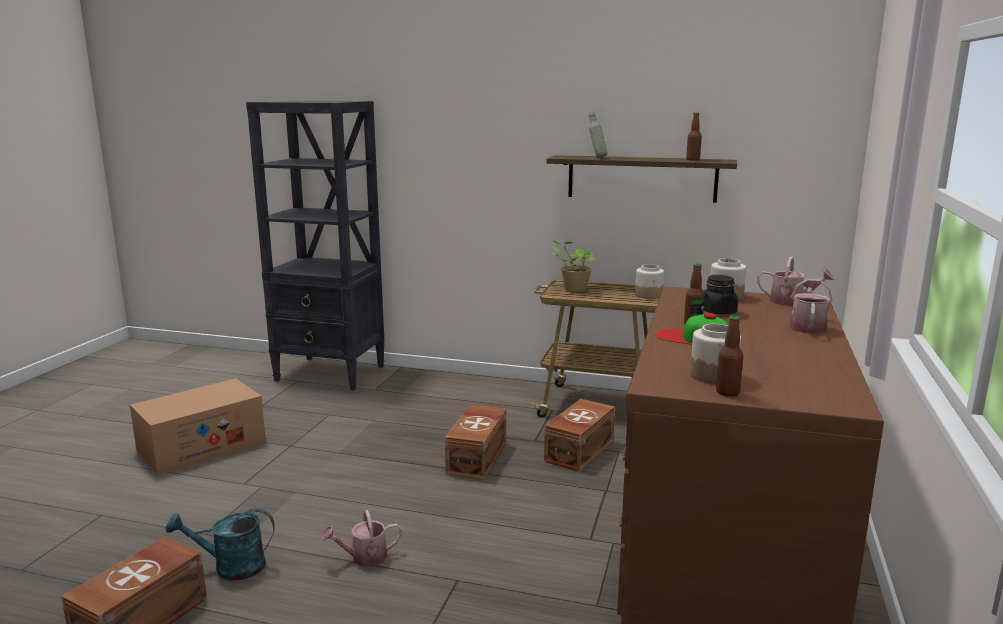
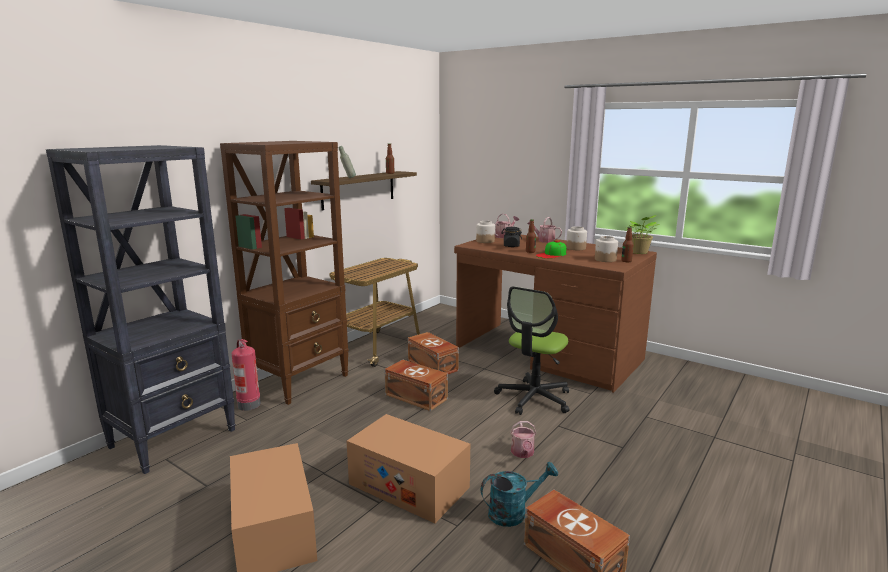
camera: 70 degrees left, 0 degrees up
(230, 567) = (514, 512): turquoise watering can -> turquoise watering can turned 120 degrees counterclockwise
(275, 493) = (409, 485): none -> cardboard box
(404, 382) = (248, 404): none -> fire extinguisher
(471, 390) = (300, 381): none -> brown bookcase
(535, 547) = (534, 398): none -> office chair
(573, 289) = (357, 273): potted plant -> potted plant (639, 252)
(649, 295) = (393, 263): jar -> jar (576, 248)

